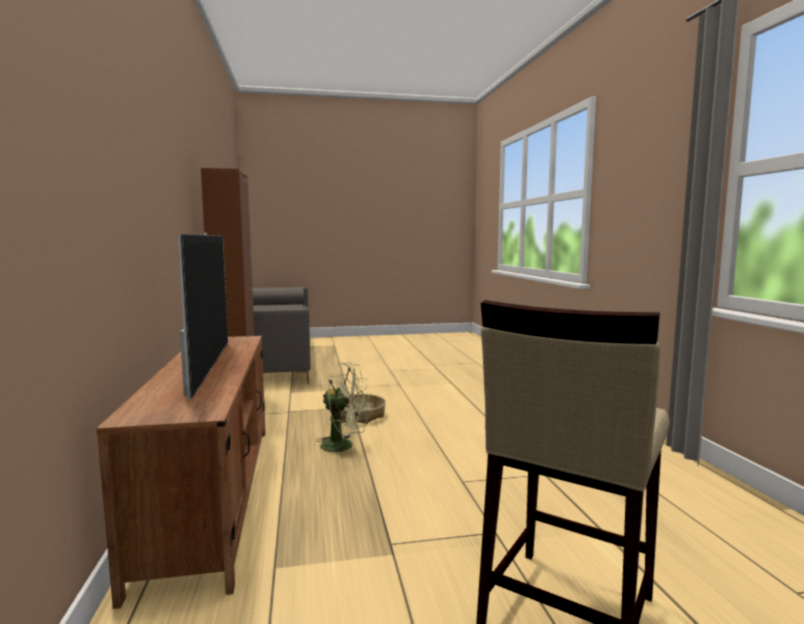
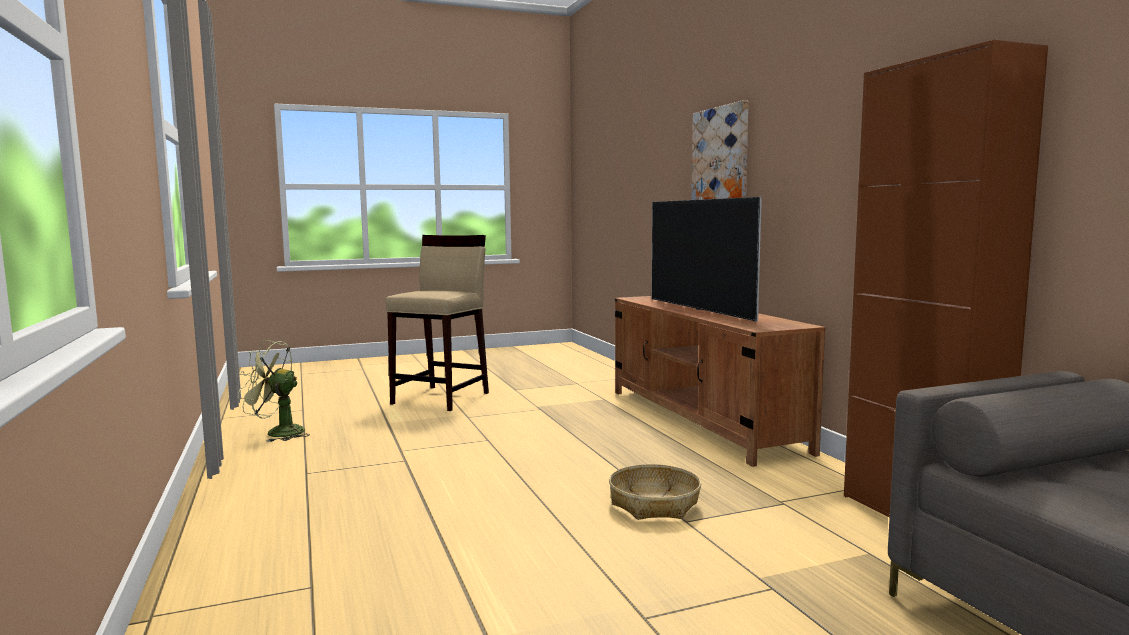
camera: 170 degrees right, 0 degrees up
(118, 165) = (721, 154): none -> picture
(344, 446) = (630, 459): green fan -> green fan (277, 433)

